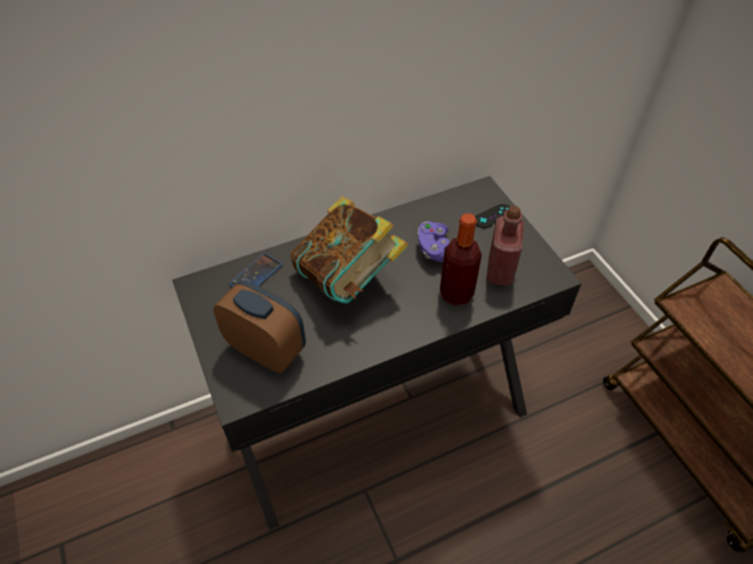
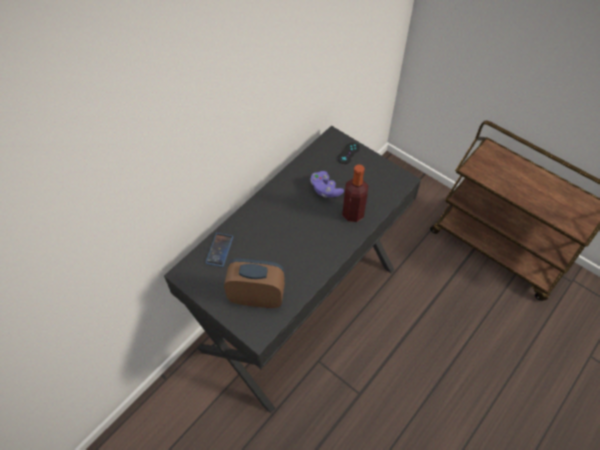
camera: 25 degrees left, 5 degrees up
(348, 278) = (281, 229): book -> none
(500, 271) = (371, 189): red bottle -> none

